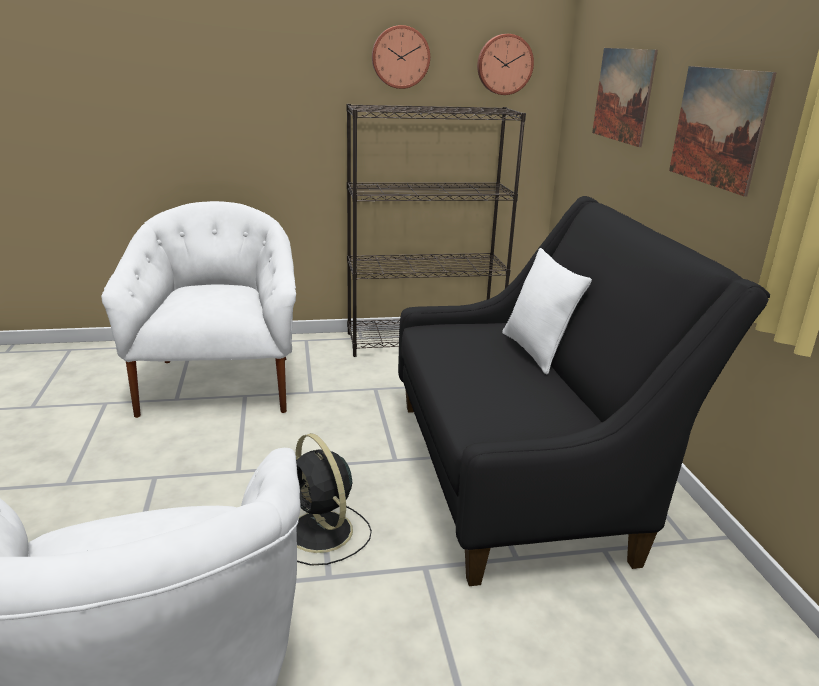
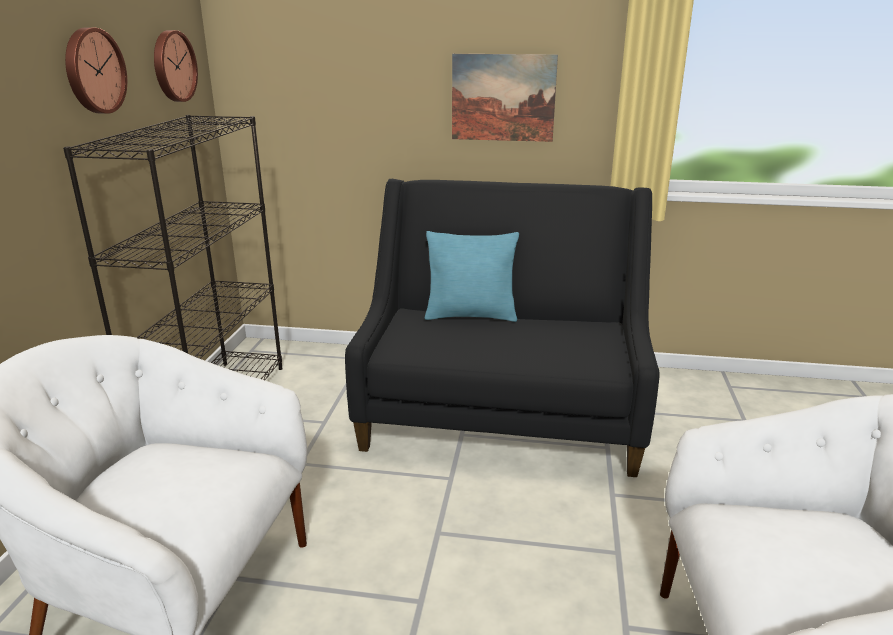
camera: 70 degrees left, 0 degrees up
(322, 533) = (555, 547): black fan -> none
(536, 351) = (470, 316): white pillow -> turquoise pillow
(623, 95) = (347, 84): picture -> none

